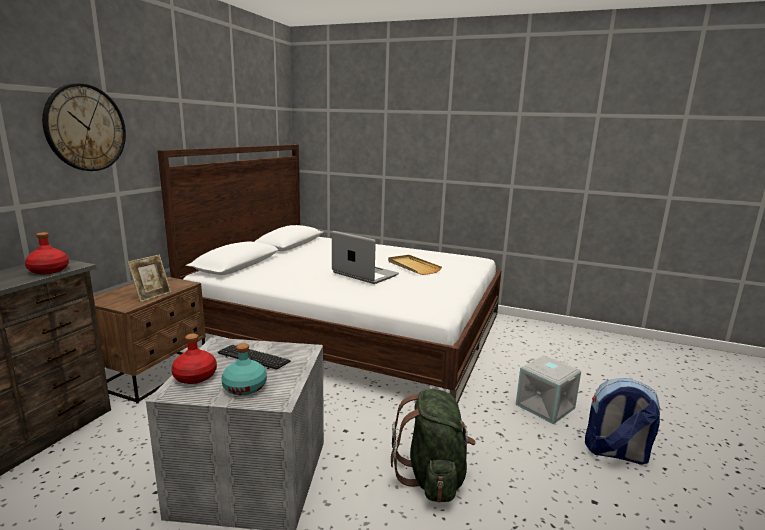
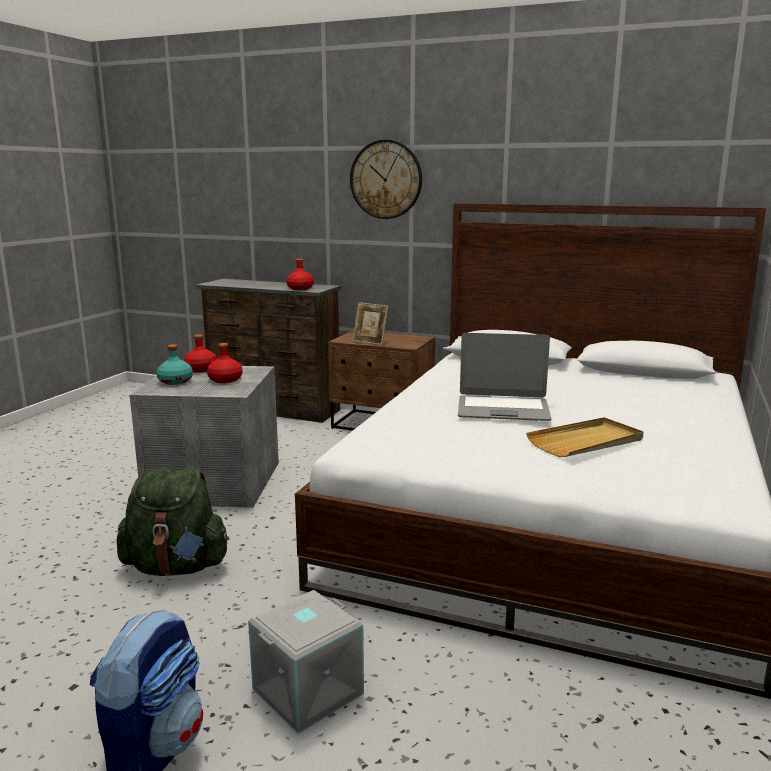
camera: 90 degrees right, 0 degrees up
(253, 358) = (225, 379): keyboard -> red bottle
(364, 274) = (503, 410): laptop -> laptop turned 60 degrees clockwise

